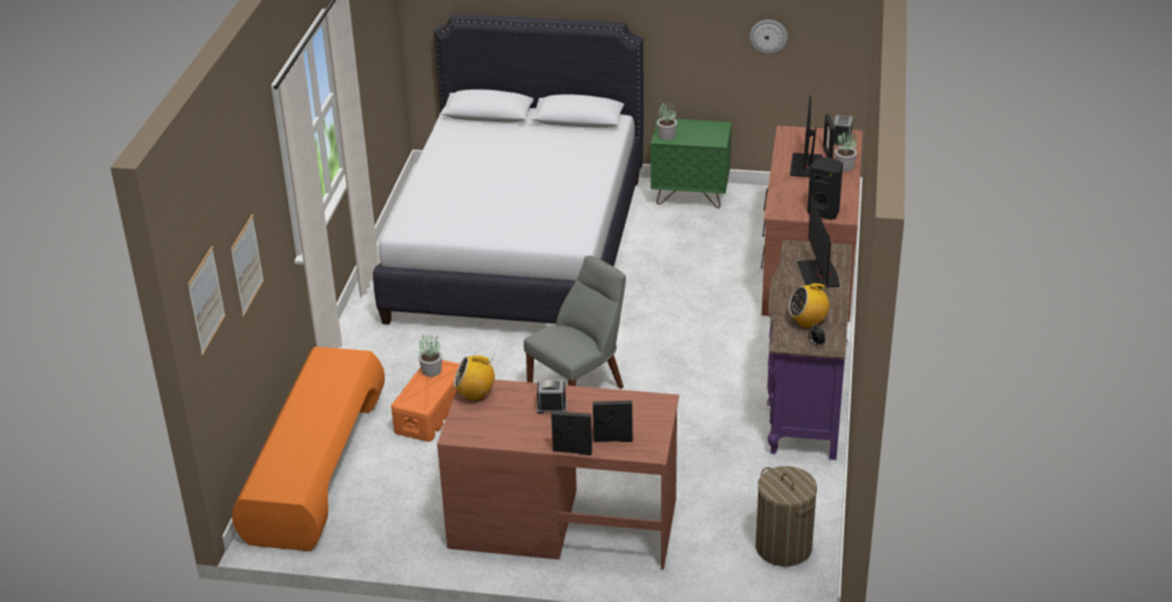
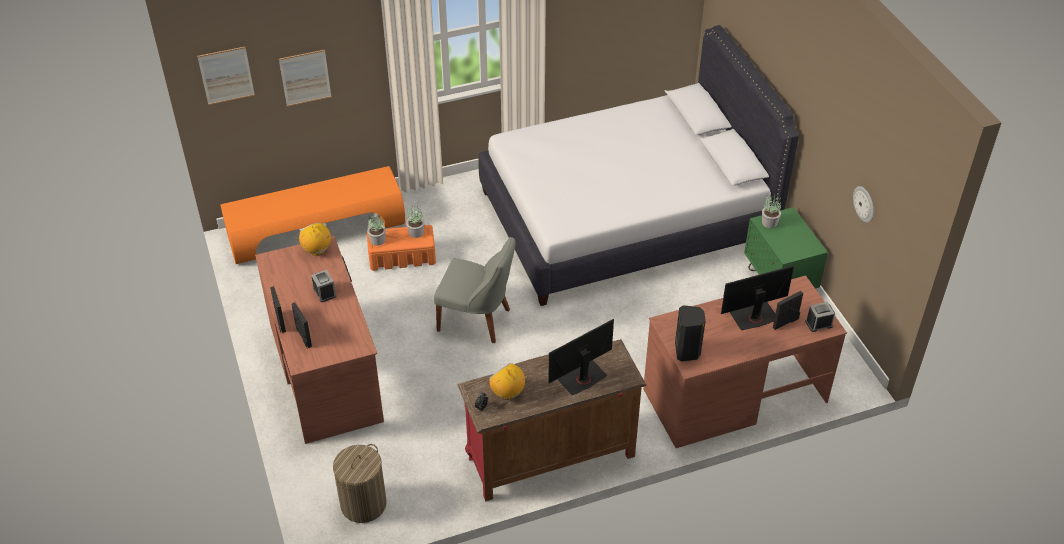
camera: 60 degrees right, 10 degrees up
(804, 399) = (549, 455): purple dresser -> red dresser
(845, 166) = (774, 340): potted plant -> potted plant (377, 240)

